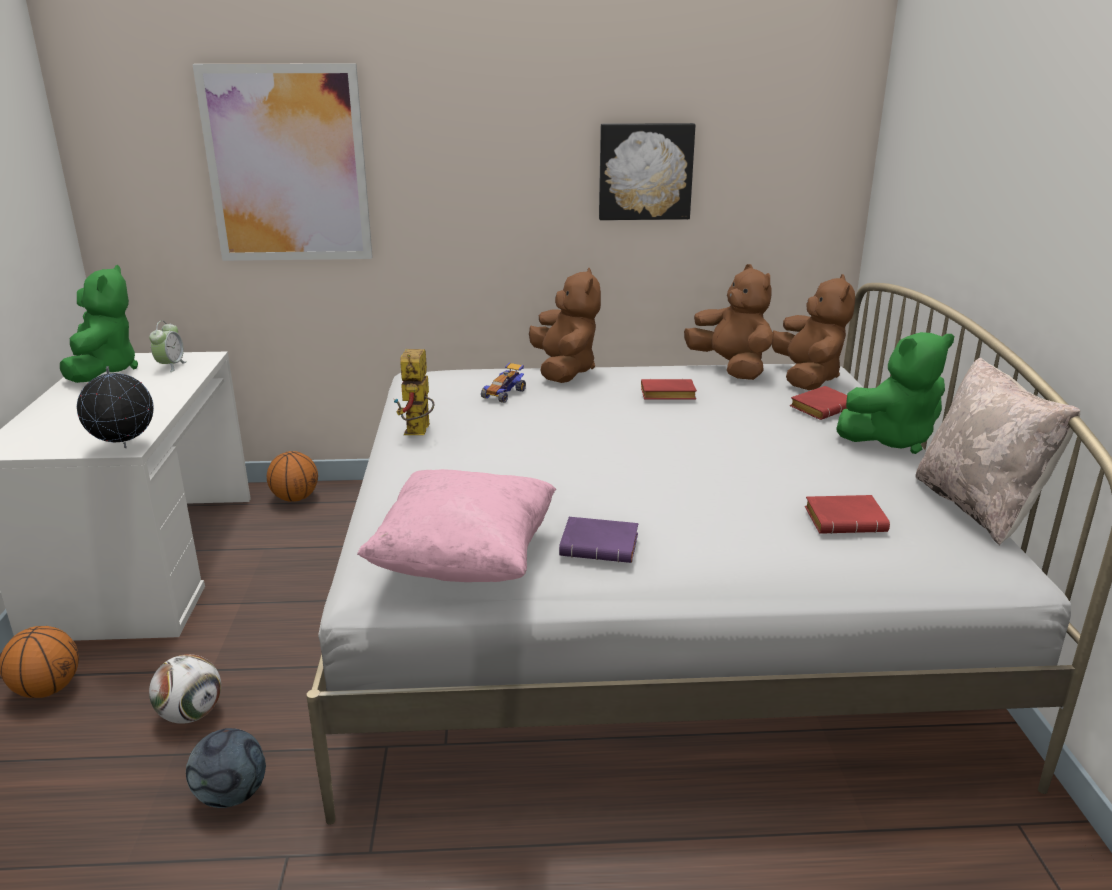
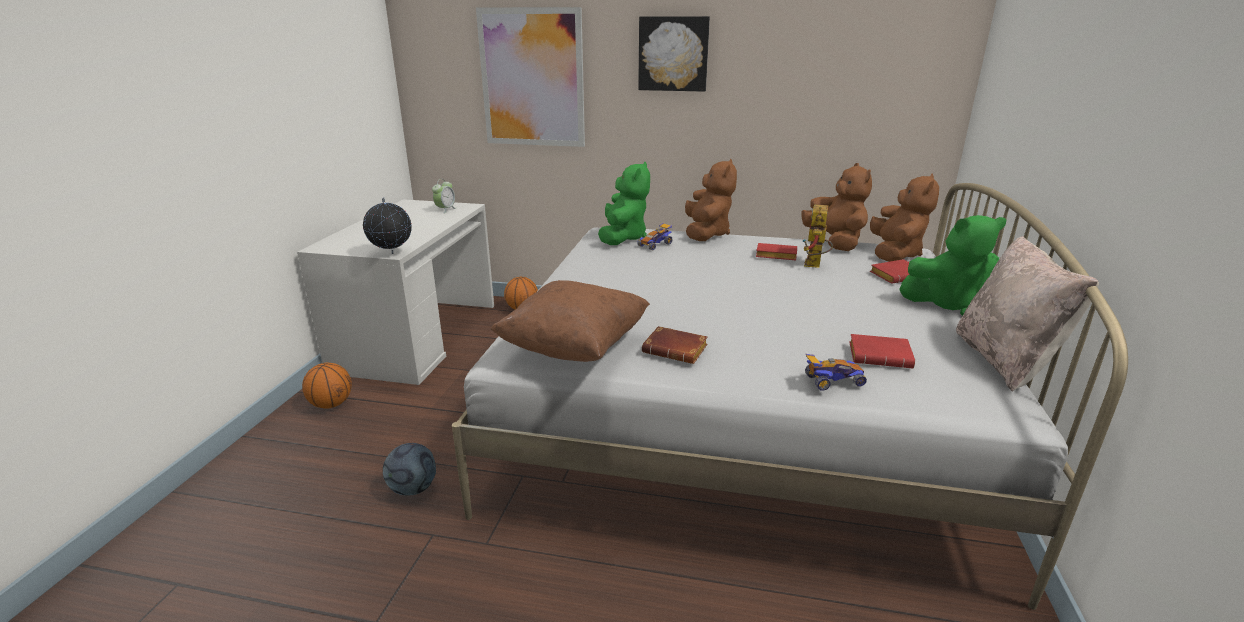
camera: 15 degrees right, 0 degrees up
(104, 370) = (405, 209): green plush toy -> green plush toy (623, 238)
(191, 714) = (408, 434): football -> none
(419, 432) = (584, 263): toy robot -> toy robot (814, 266)
(465, 561) = (574, 347): pink pillow -> brown pillow
(601, 546) = (677, 350): purple book -> brown book
(645, 171) = (785, 90): picture -> picture (673, 54)
(804, 562) = (832, 381): none -> toy car

